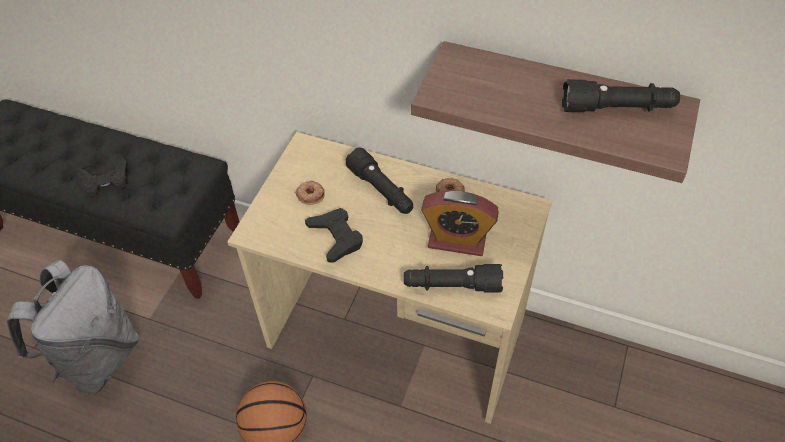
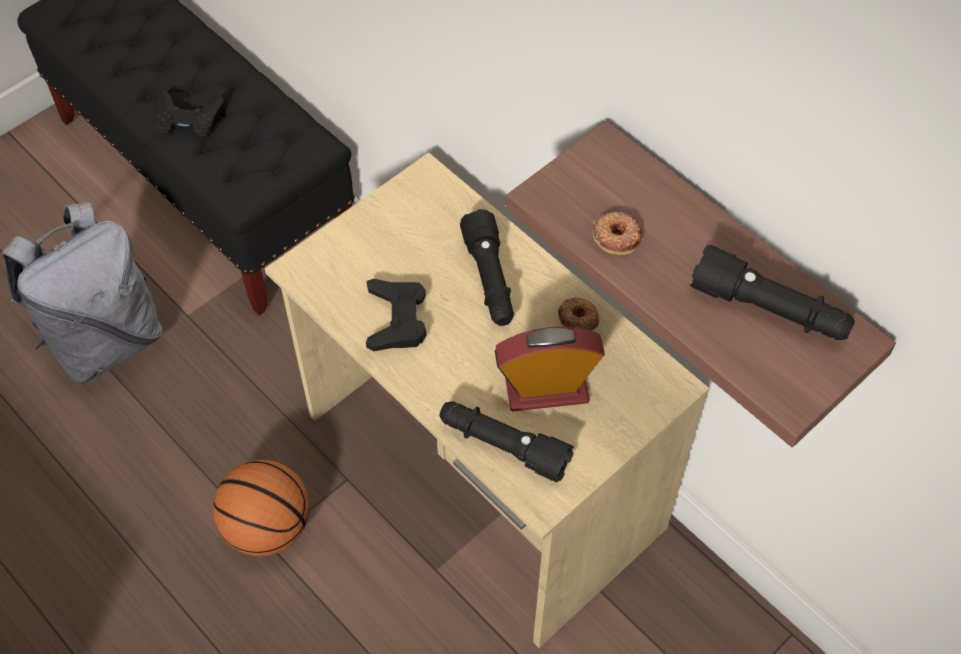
camera: 25 degrees right, 5 degrees up
(310, 194) = (397, 248): donut -> donut (616, 236)
(457, 240) = (546, 389): alarm clock -> alarm clock turned 135 degrees clockwise

